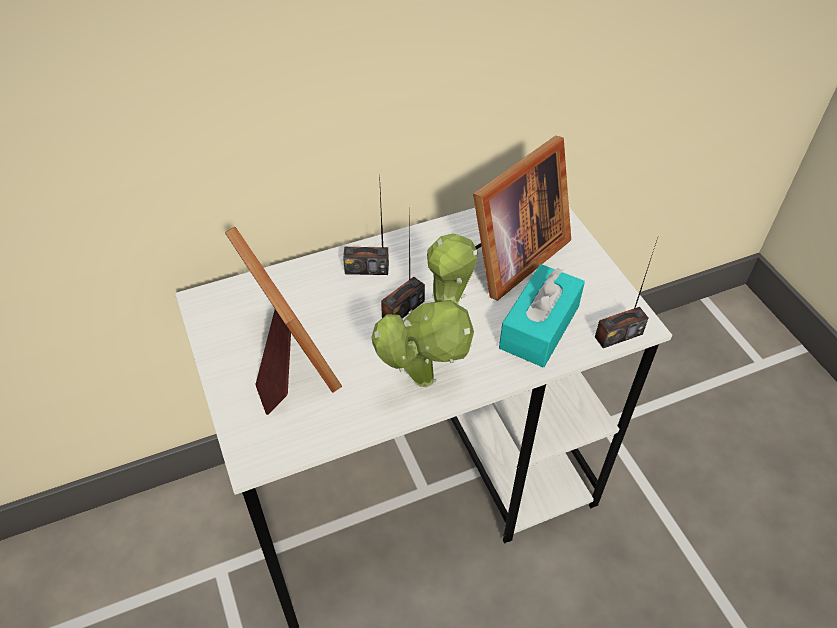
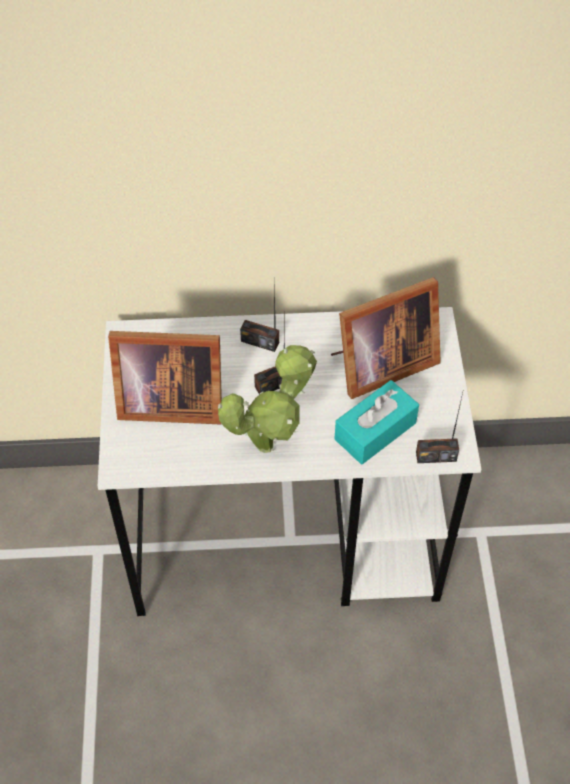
camera: 20 degrees right, 5 degrees up
(285, 361) = (167, 401): picture frame -> picture frame turned 105 degrees clockwise

